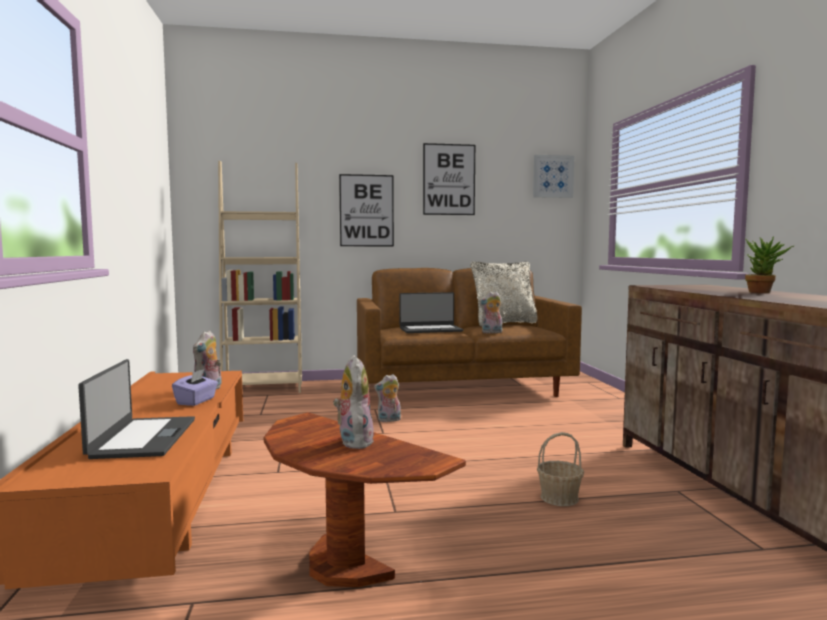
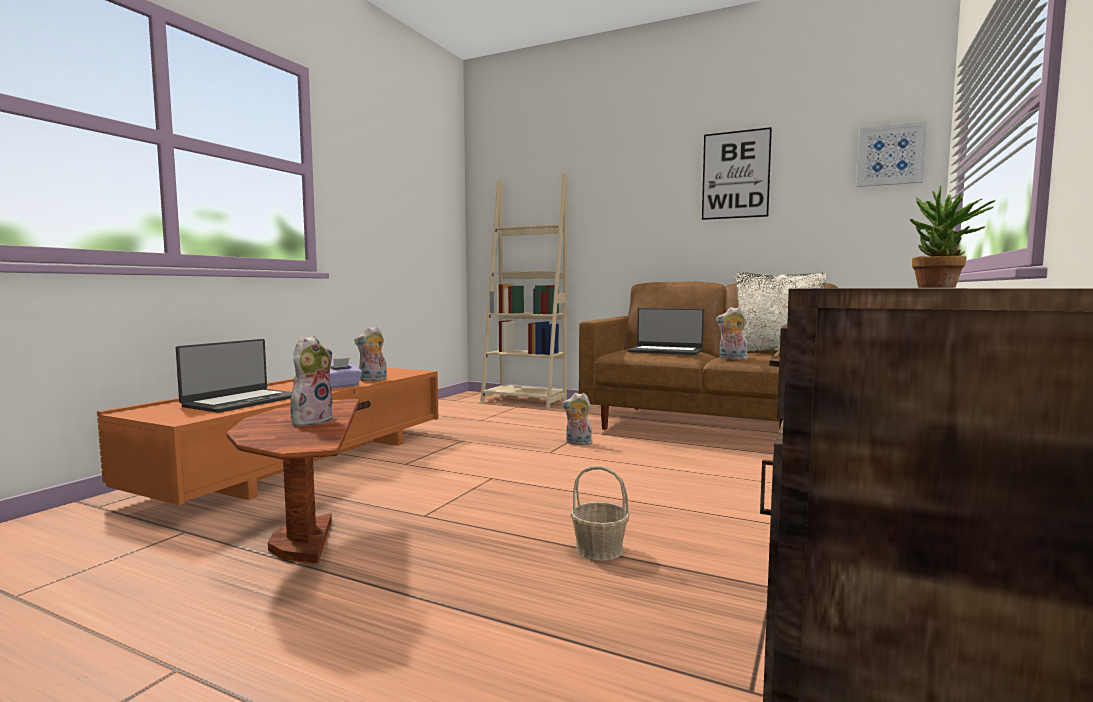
camera: 35 degrees right, 0 degrees up
(366, 210) = (637, 219): picture -> none

